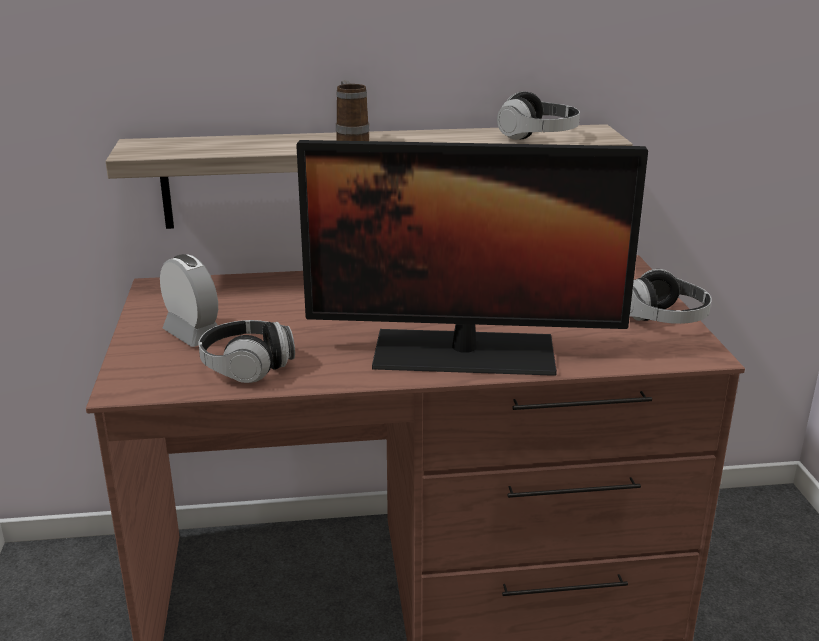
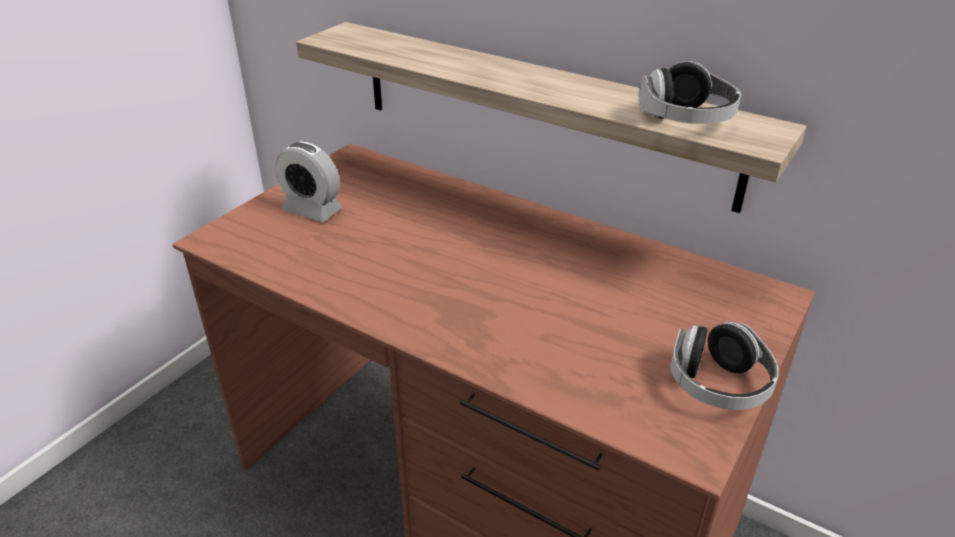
camera: 40 degrees right, 10 degrees up
(193, 334) = (312, 210): alarm clock -> alarm clock turned 120 degrees clockwise
(247, 367) = (301, 257): headphones -> none
(351, 140) = (502, 71): mug -> none
(464, 353) = (467, 325): monitor -> none

